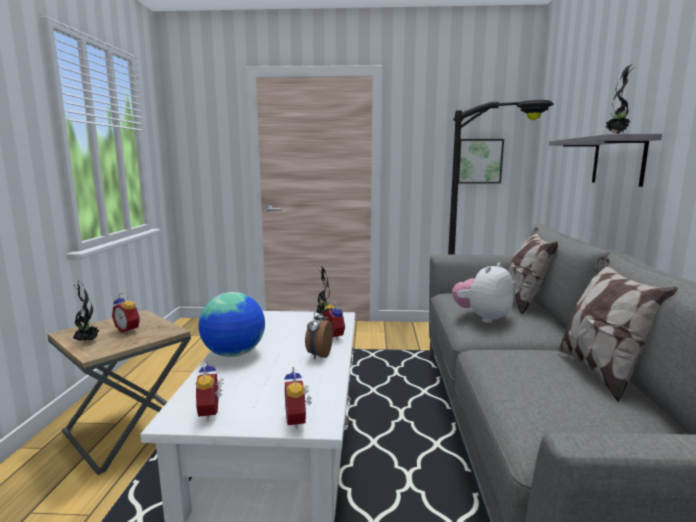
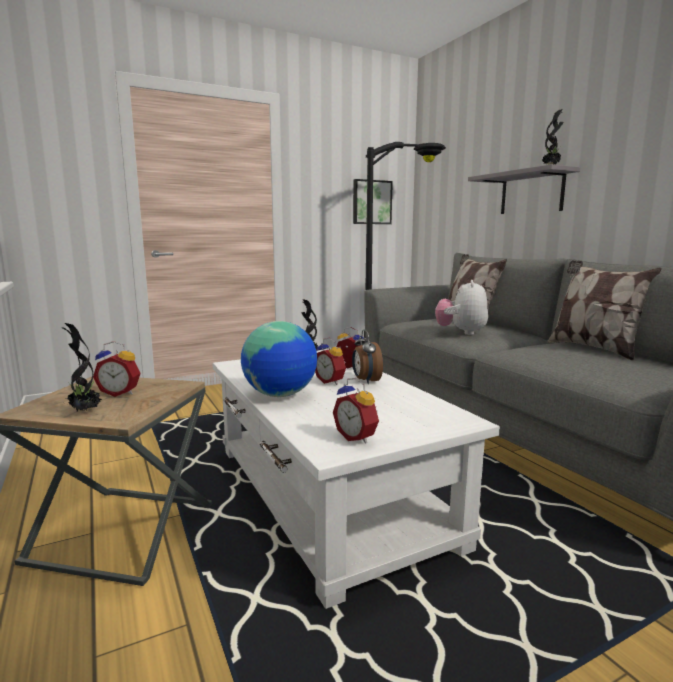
camera: 30 degrees left, 0 degrees up
(298, 421) = (444, 423): alarm clock -> alarm clock (331, 381)

